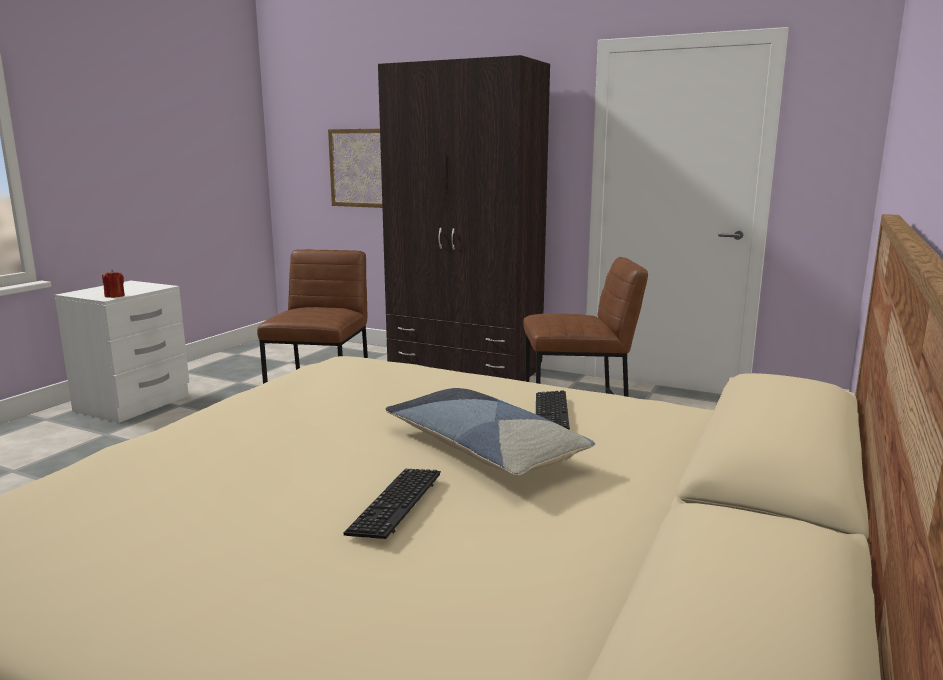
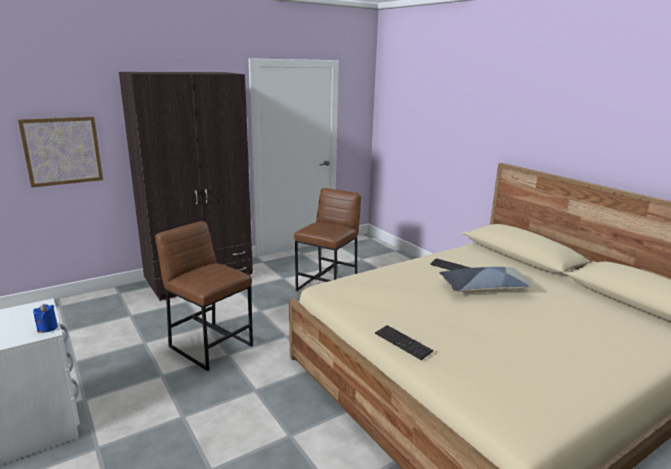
camera: 60 degrees left, 5 degrees up
(114, 296) = (47, 328): red candle -> blue candle
(396, 504) = (529, 314): keyboard -> keyboard (403, 343)

